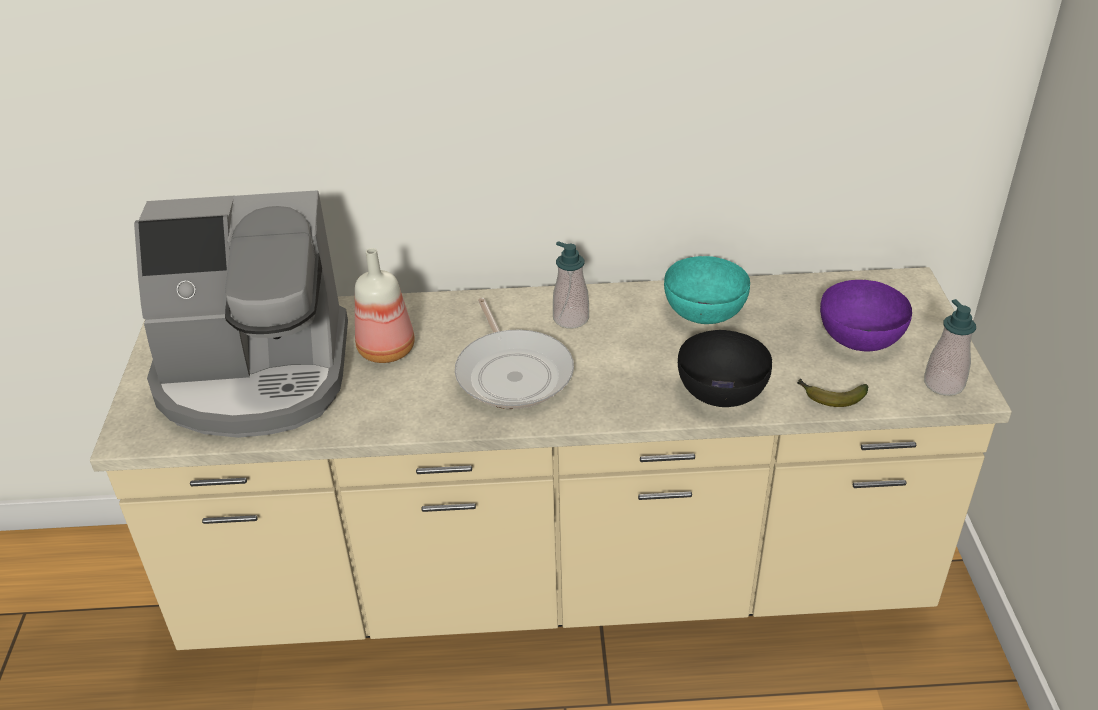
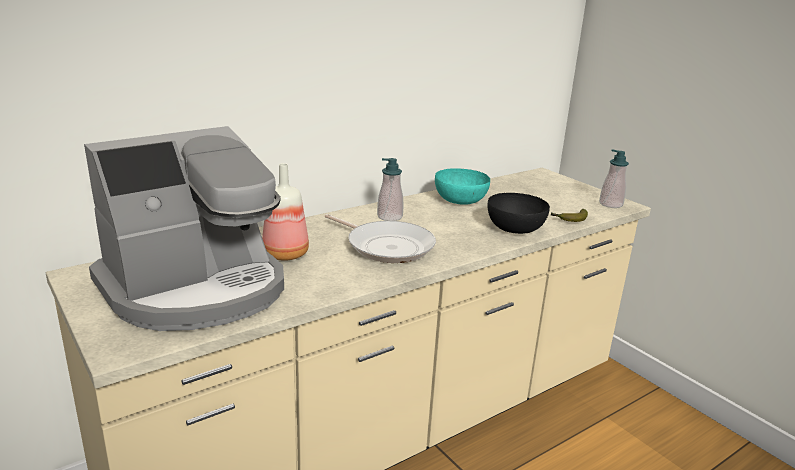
camera: 35 degrees left, 15 degrees down
(859, 336) = (549, 195): purple bowl -> none

